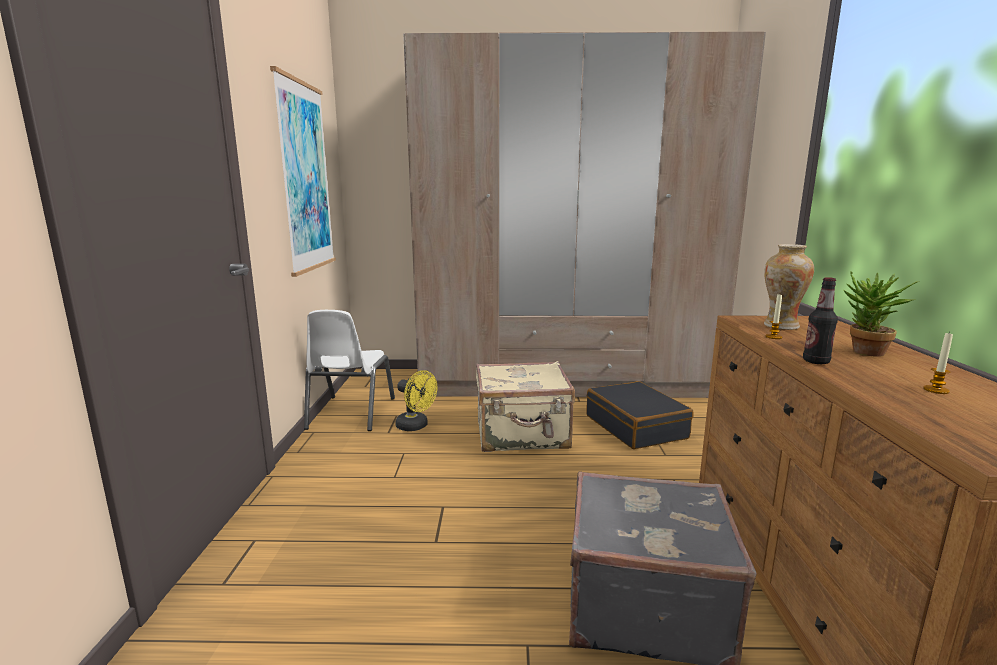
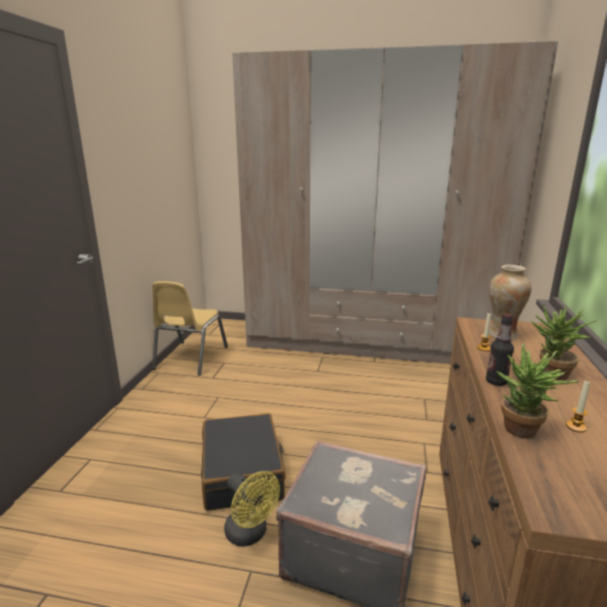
camera: 10 degrees right, 5 degrees up
(305, 178) = (156, 174): picture -> none
(350, 413) = (190, 358): white chair -> yellow chair
(416, 426) = (235, 374): yellow fan -> yellow fan (250, 534)
(522, 435) = (315, 389): beige suitcase -> none
(636, 427) = (412, 390): black suitcase -> black suitcase (242, 471)
(889, 399) = (523, 433): none -> potted plant

